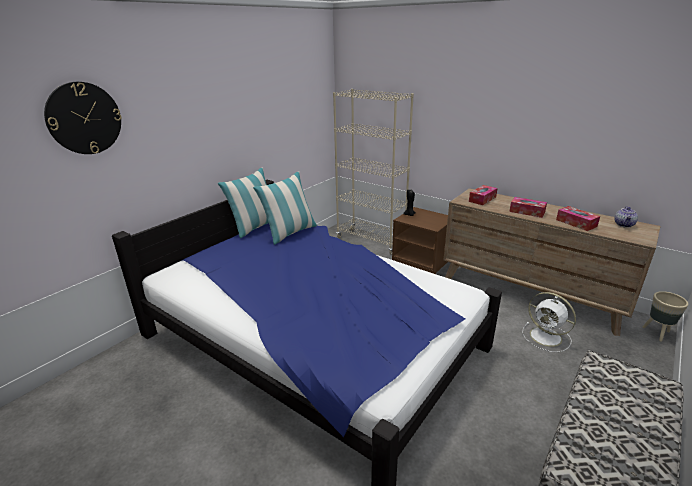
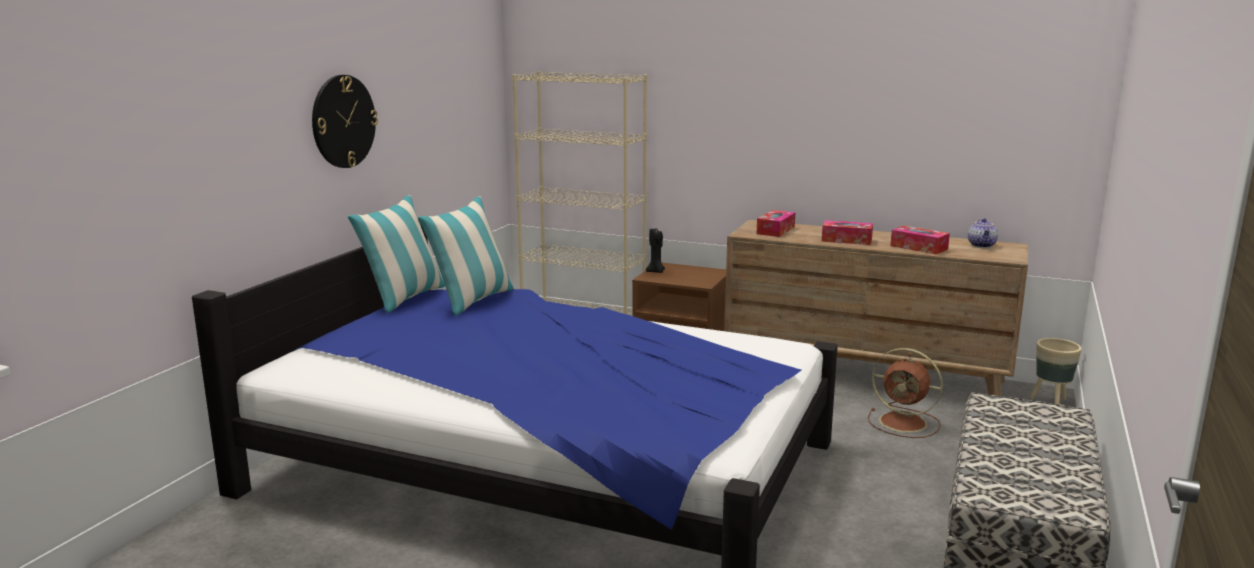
camera: 15 degrees left, 10 degrees down
(84, 118) = (166, 93): wall clock -> wall clock (343, 121)
(547, 337) = (905, 423): white fan -> brown fan

